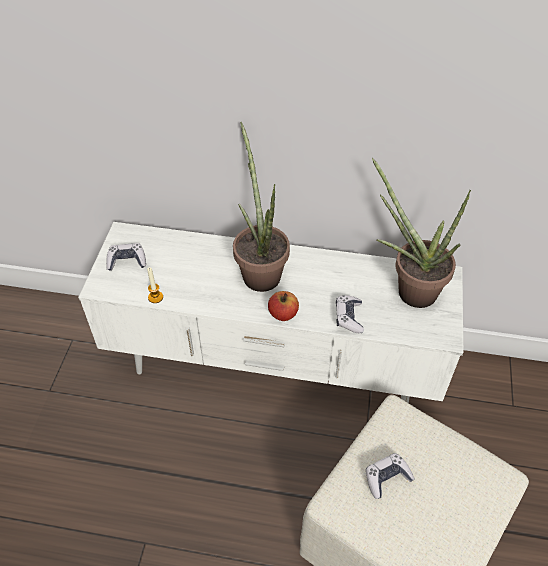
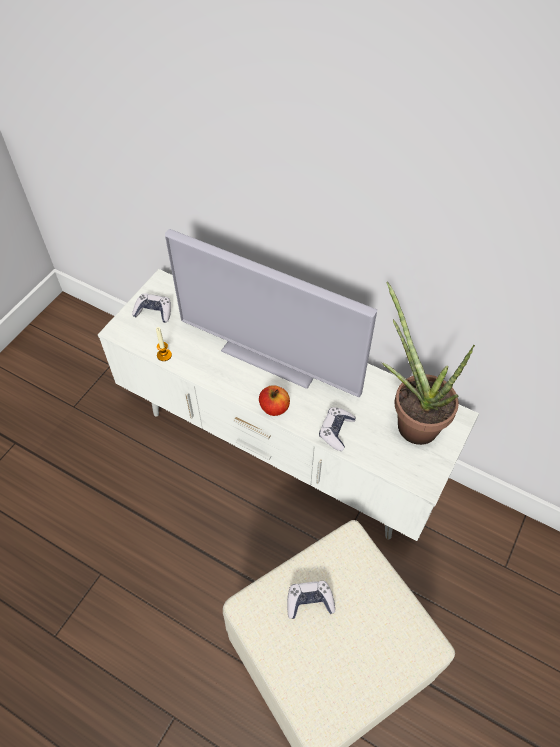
camera: 20 degrees right, 5 degrees up
(259, 270) = (271, 357): potted plant -> television

